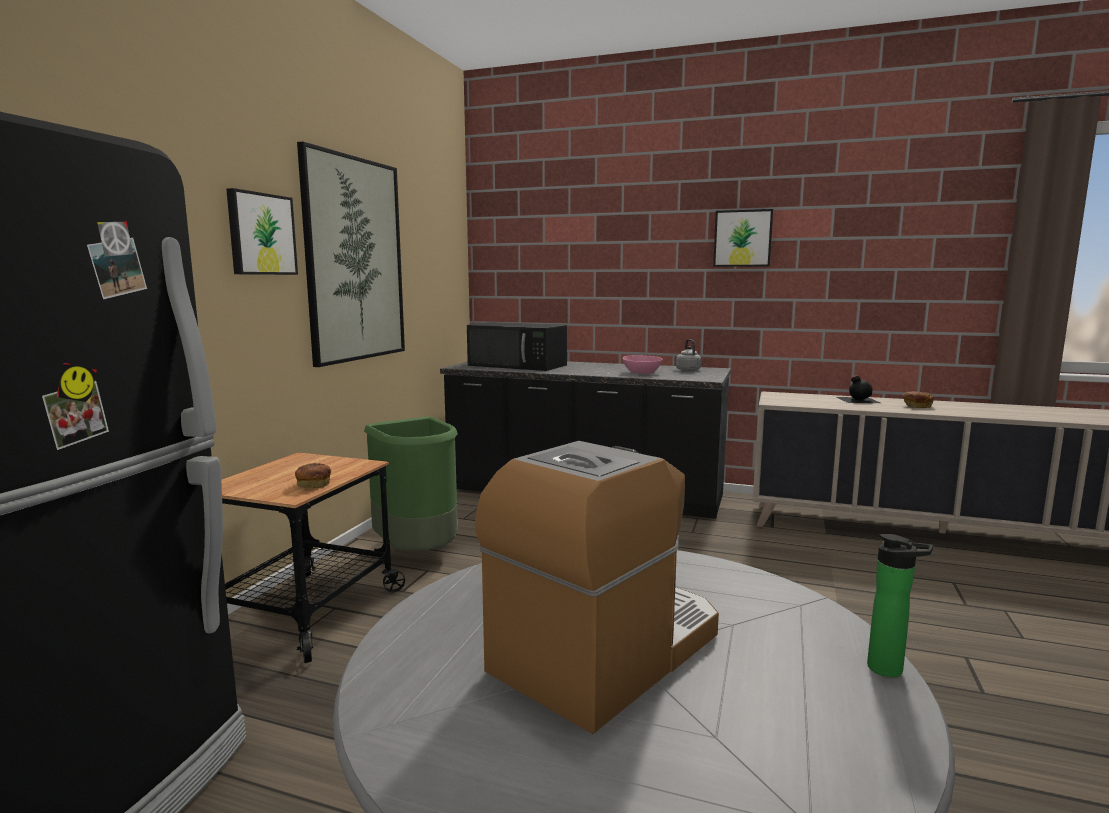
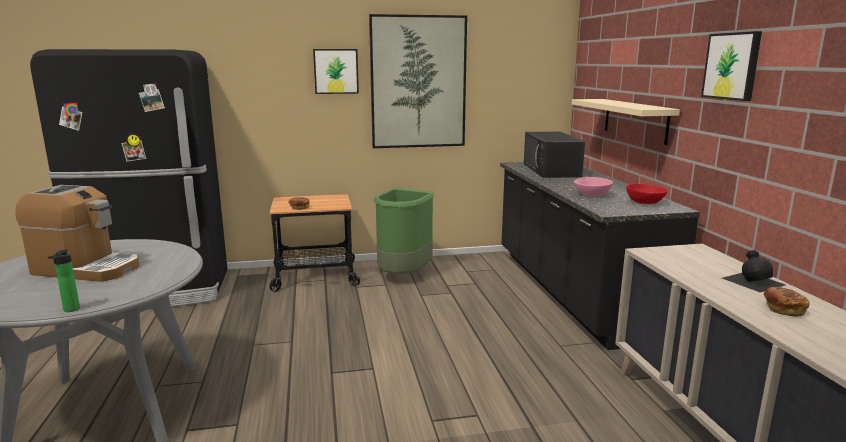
camera: 60 degrees right, 5 degrees up
(605, 298) = (635, 120): none -> beige shelf
(687, 370) = (645, 202): grey kettle -> red bowl

